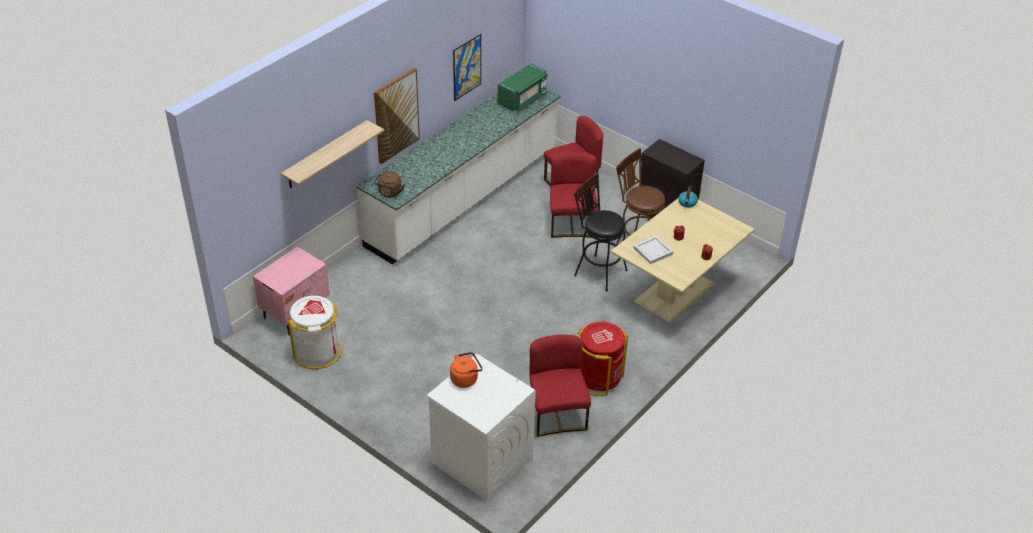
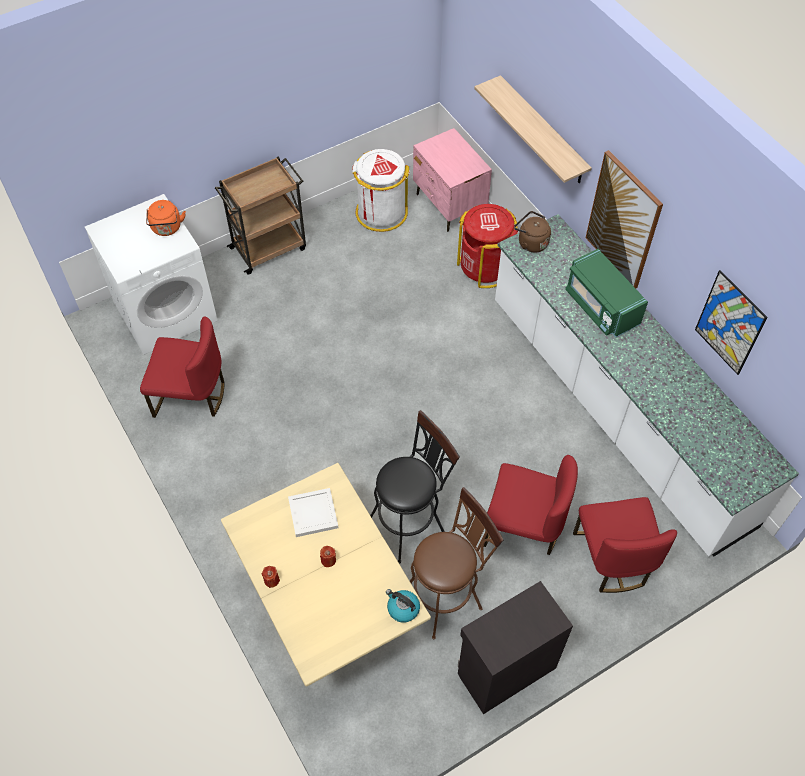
camera: 110 degrees right, 15 degrees up
(383, 413) = (269, 247): none -> brown cart
(522, 99) = (728, 455): green microwave -> green microwave (601, 306)
(598, 378) = (222, 456): red trash can -> red trash can (485, 267)

